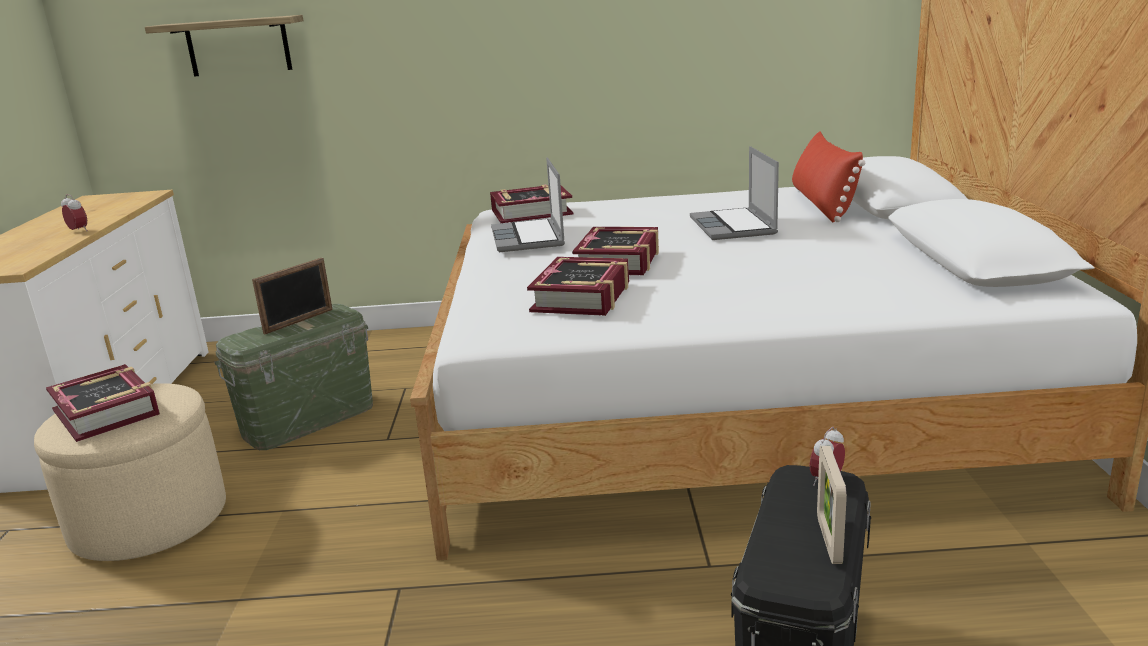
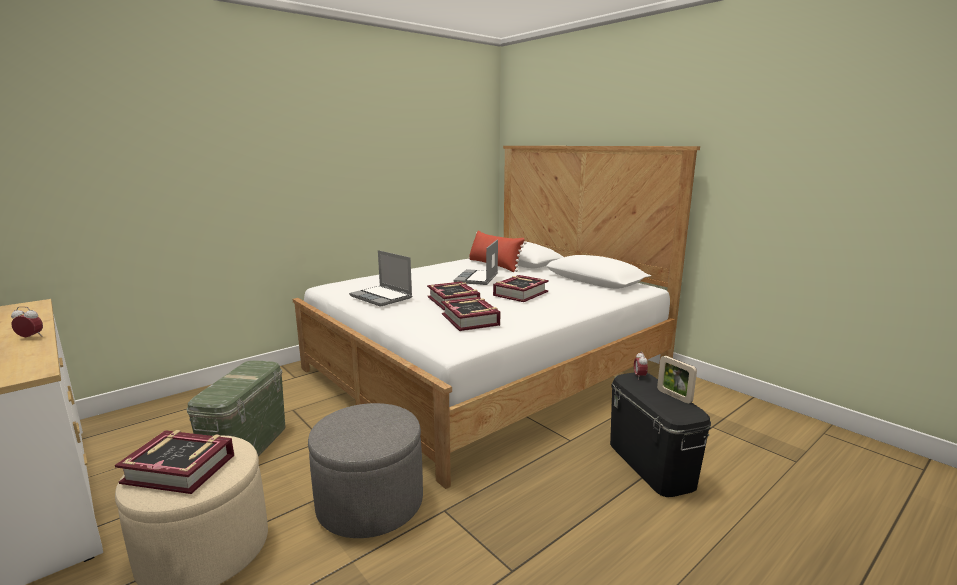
camera: 40 degrees left, 5 degrees down
(238, 46) = (107, 183): shelf -> none
(299, 321) = (239, 376): picture frame -> none
(337, 539) = (370, 503): none -> grey ottoman
(531, 212) = (356, 284): book -> book (520, 293)
(734, 226) = (477, 278): laptop -> laptop turned 60 degrees clockwise

